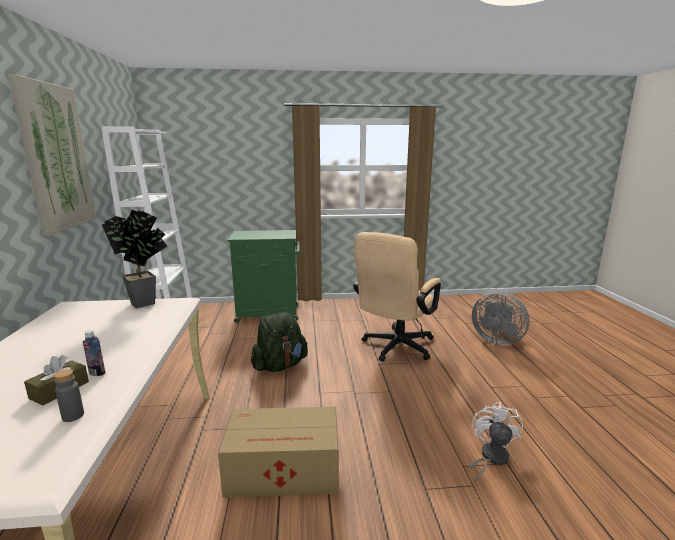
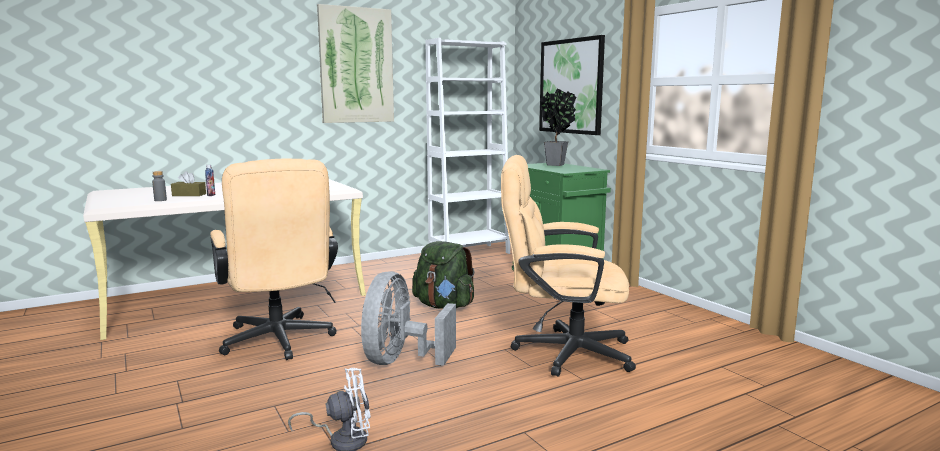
camera: 65 degrees right, 5 degrees down
(147, 303) = (332, 184): potted plant -> potted plant (557, 165)
(229, 170) = (571, 86): none -> picture
(285, 470) = (279, 342): cardboard box -> beige office chair
(496, 340) = (718, 428): grey fan -> grey fan (400, 360)

